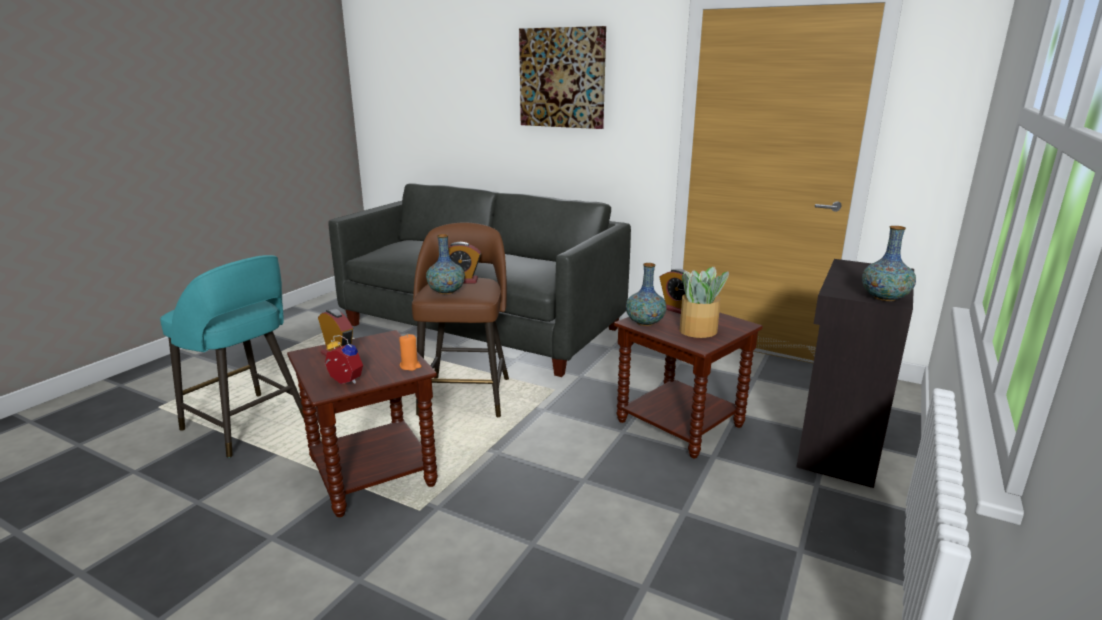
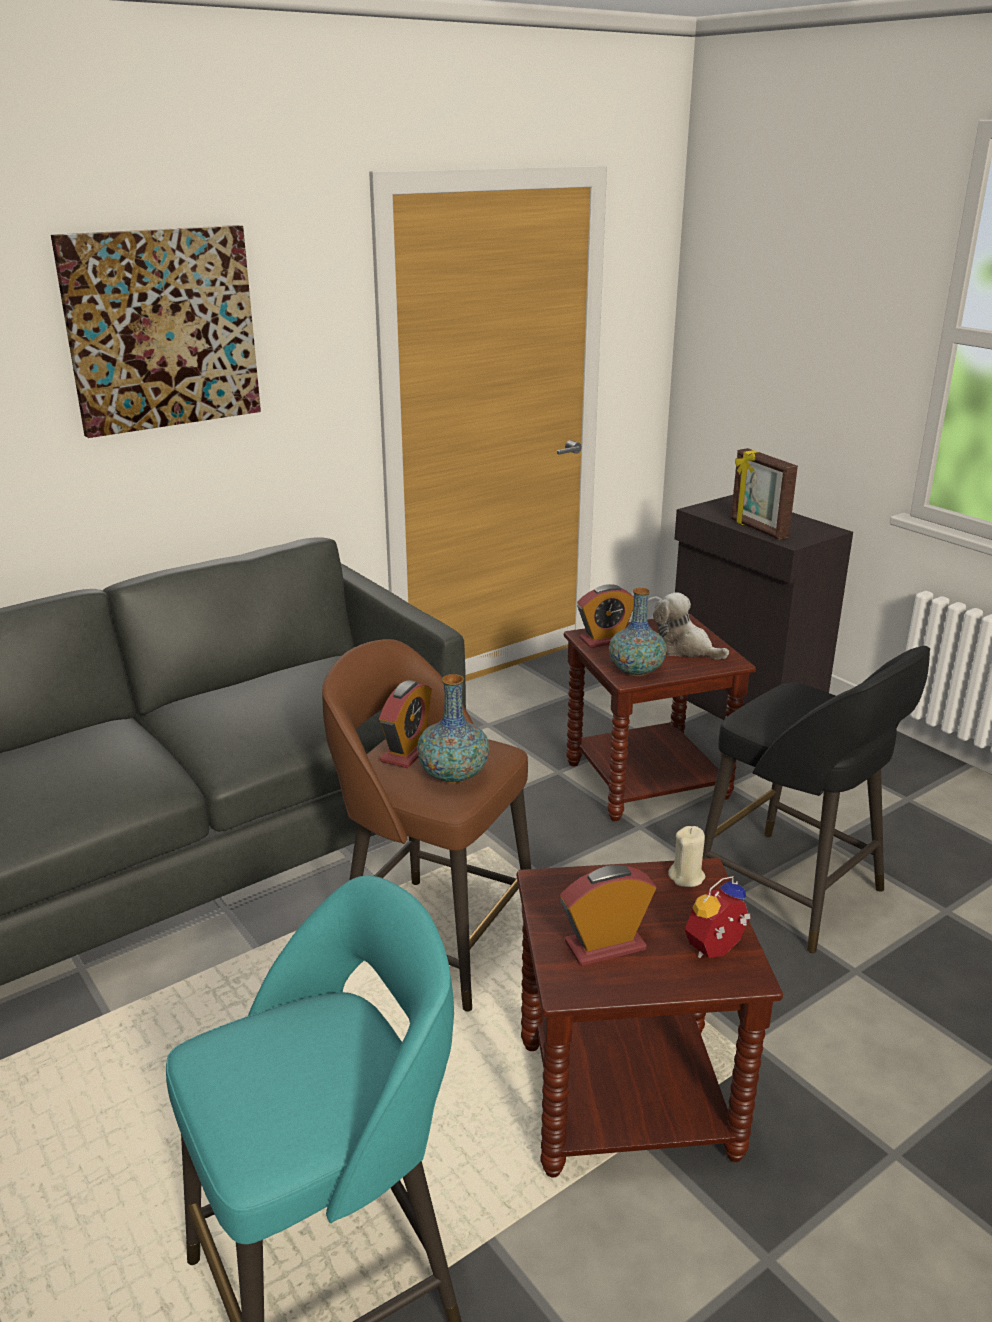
camera: 65 degrees left, 5 degrees up
(410, 366) = (687, 877): orange candle -> beige candle
(603, 504) = (793, 892): none -> black stool
(699, 330) = (684, 649): potted plant -> plush toy
(842, 281) = (757, 529): none -> picture frame
(884, 298) = (818, 530): vase -> none

